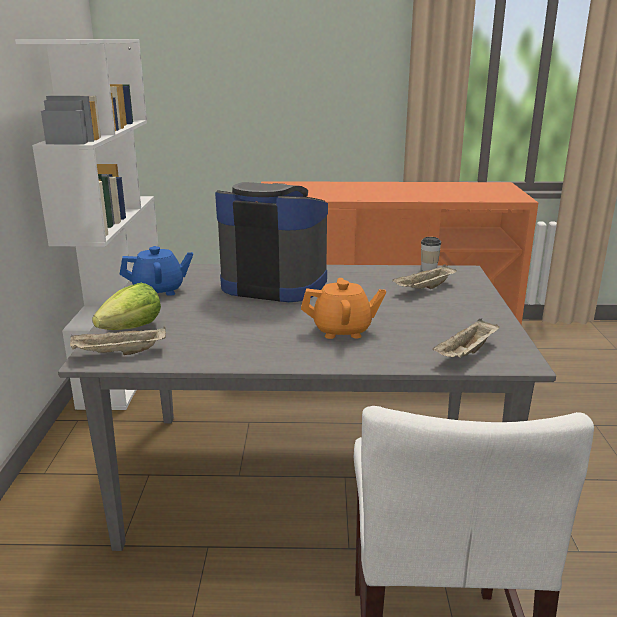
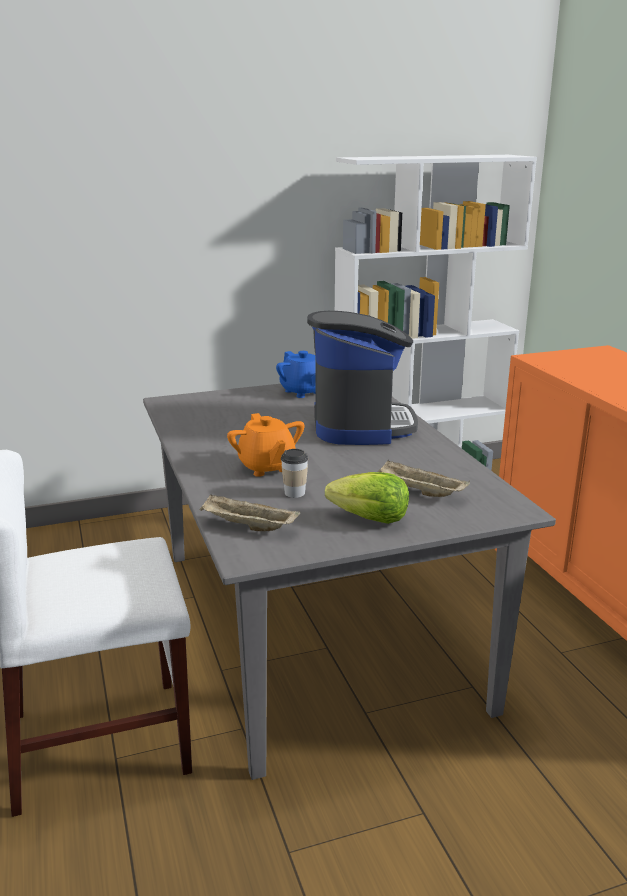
camera: 70 degrees right, 0 degrees up
(118, 353) = (175, 406): beige tray -> none
(132, 328) = (220, 400): lettuce -> lettuce (370, 519)
(429, 269) = (494, 488): cup -> cup (294, 493)

